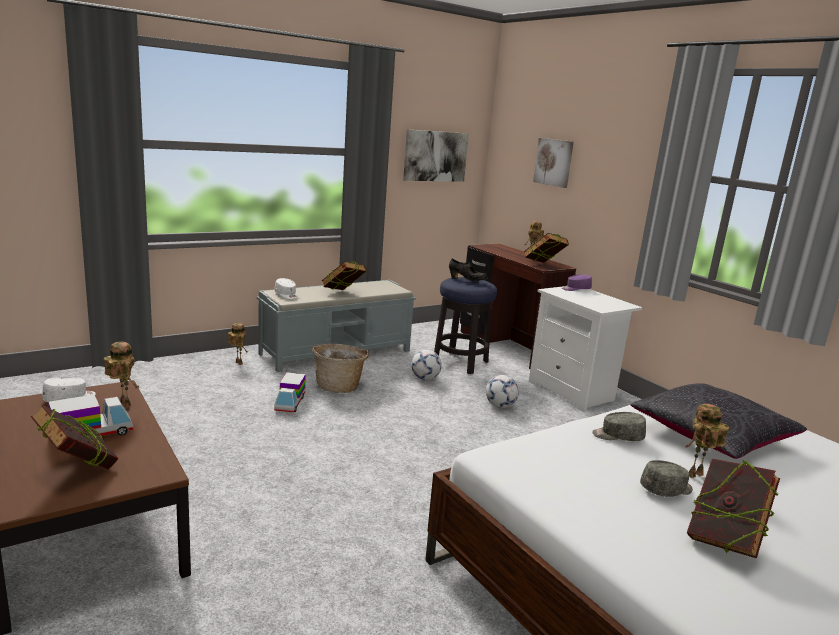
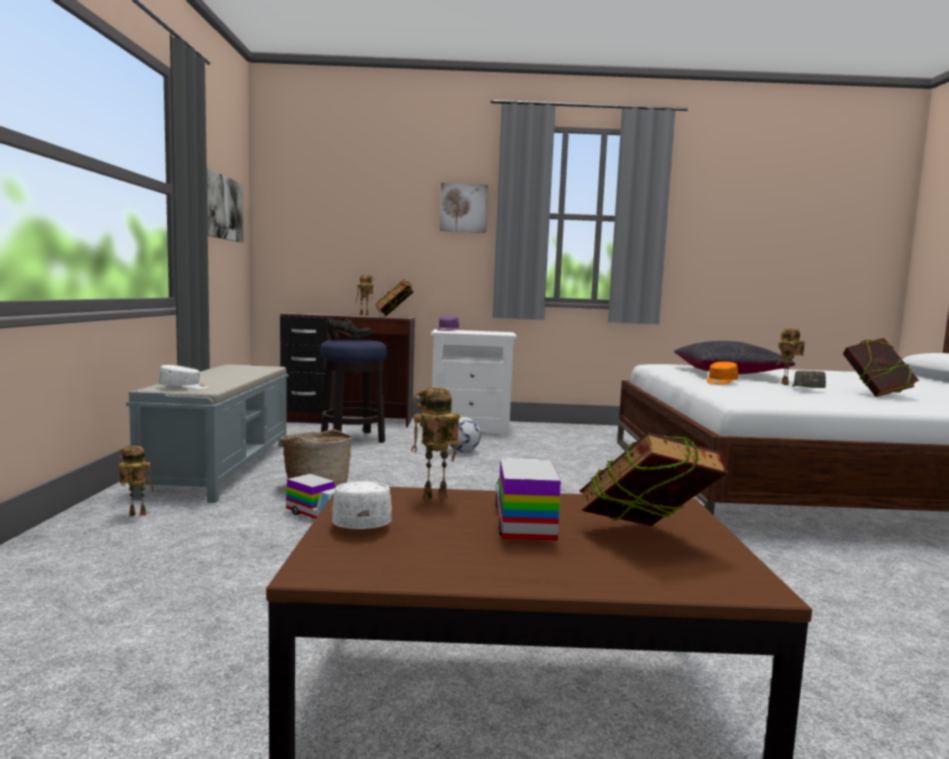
camera: 55 degrees left, 10 degrees down
(343, 293) = (235, 377): book -> none
(425, 378) = (363, 456): football -> none
(554, 162) = (360, 214): picture -> picture (463, 208)
(617, 436) = (720, 382): grey cap -> orange cap

